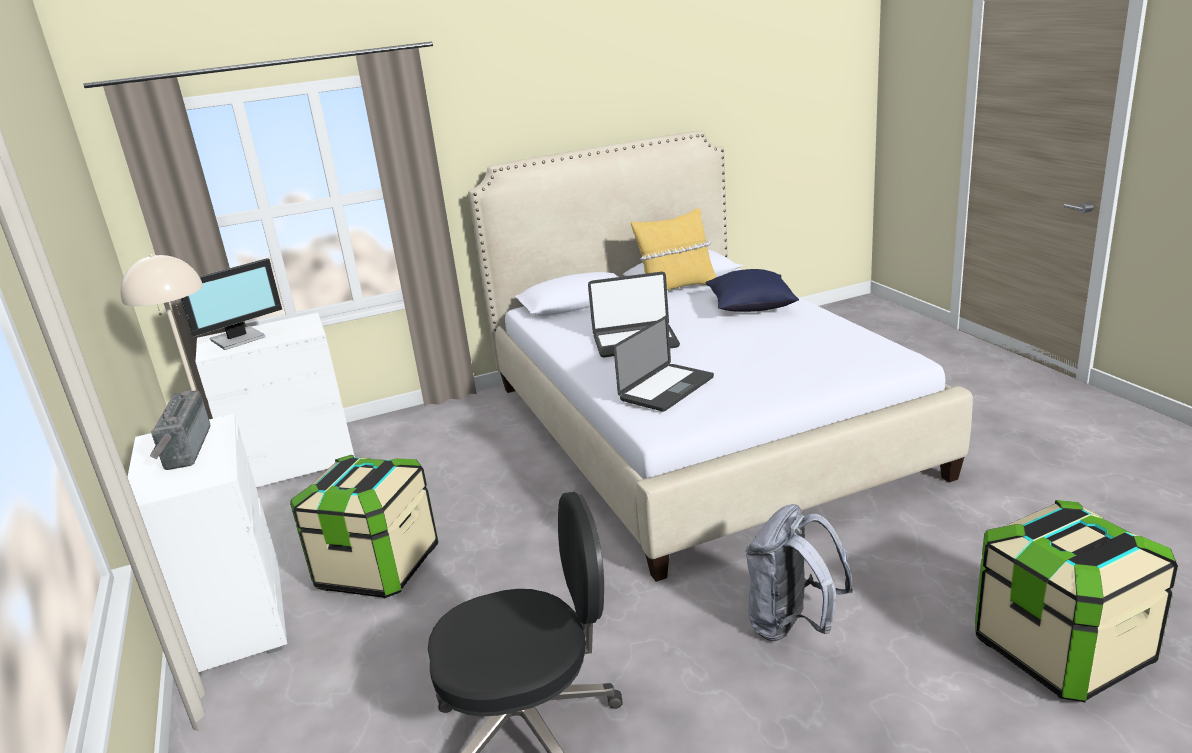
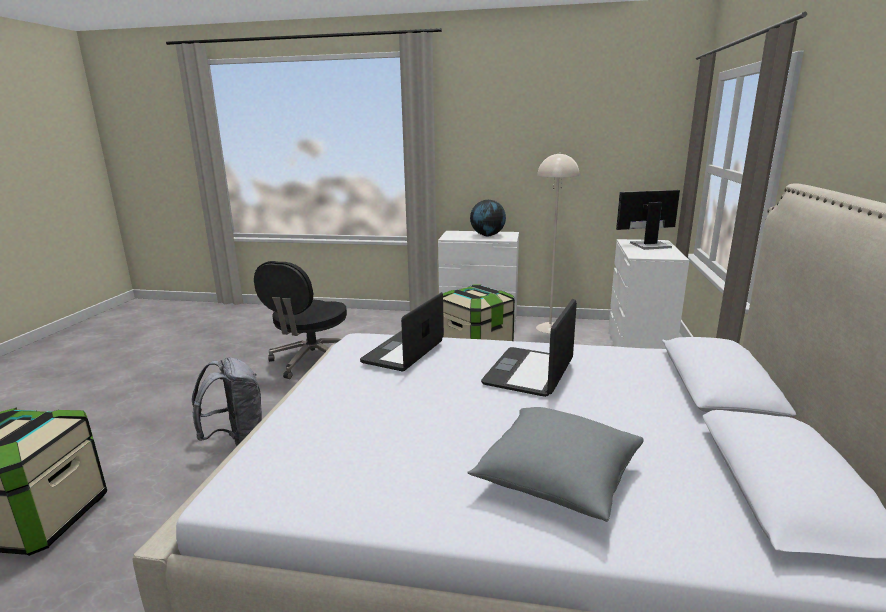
camera: 120 degrees right, 5 degrees down
(183, 449) = (487, 235): radio -> globe
(239, 339) = (648, 245): monitor -> monitor turned 90 degrees clockwise
(667, 389) = (403, 352): laptop -> laptop turned 45 degrees clockwise
(676, 289) = (714, 459): yellow pillow -> none
(750, 307) = (556, 480): blue pillow -> grey pillow

